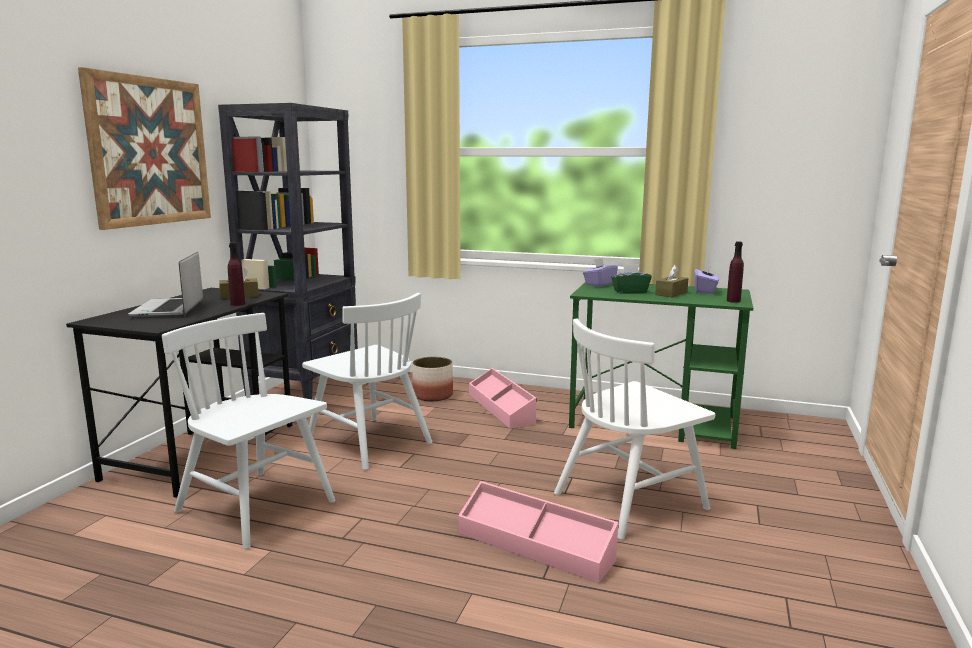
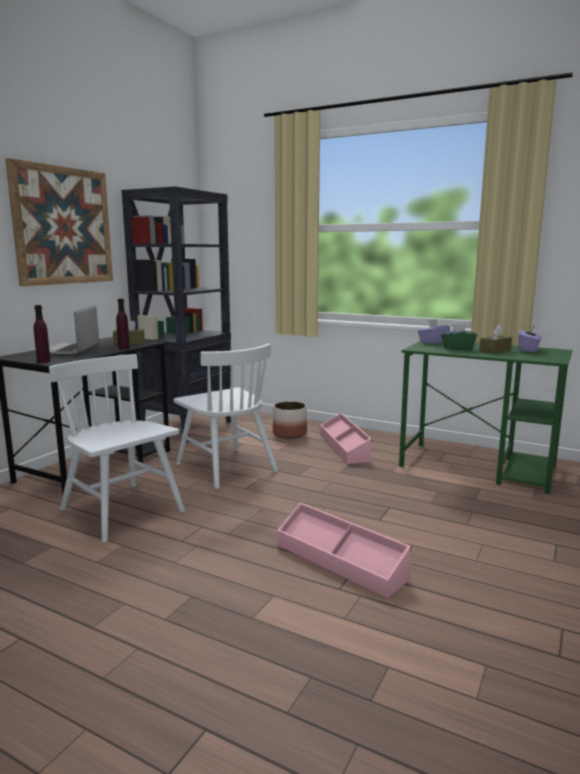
camera: 10 degrees right, 0 degrees up
(630, 500) = (436, 531): white chair -> none
(733, 301) = (551, 358): purple bottle -> purple bottle (43, 361)

